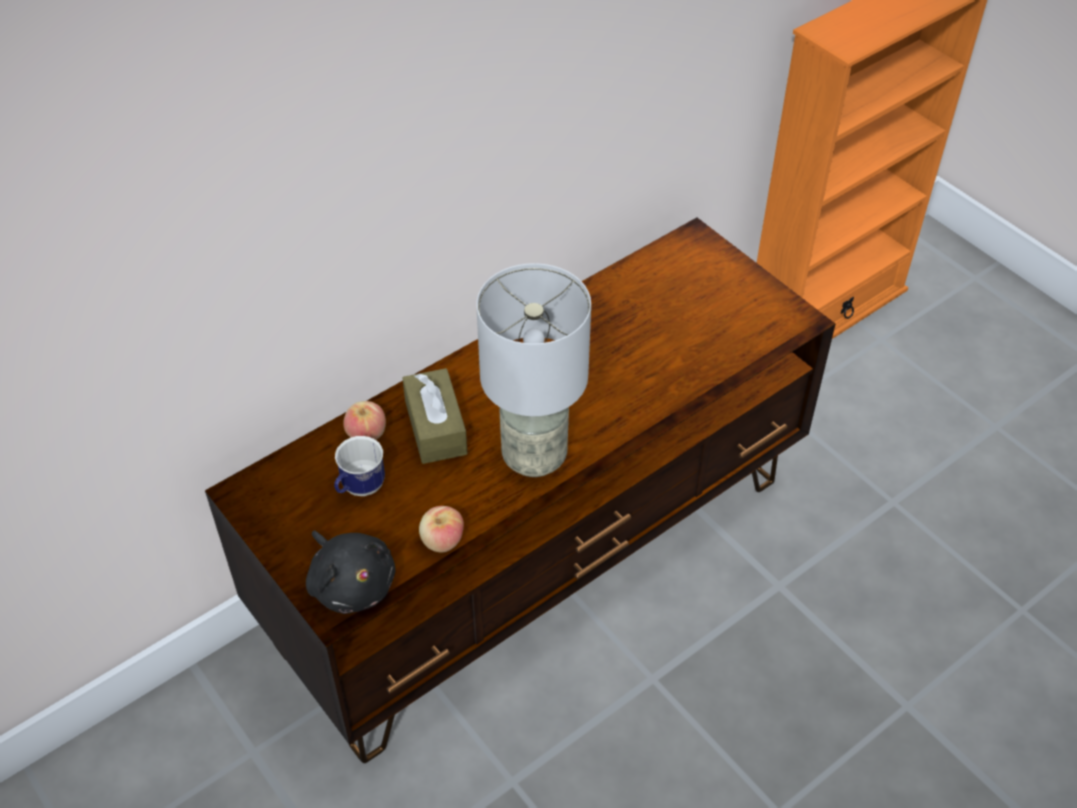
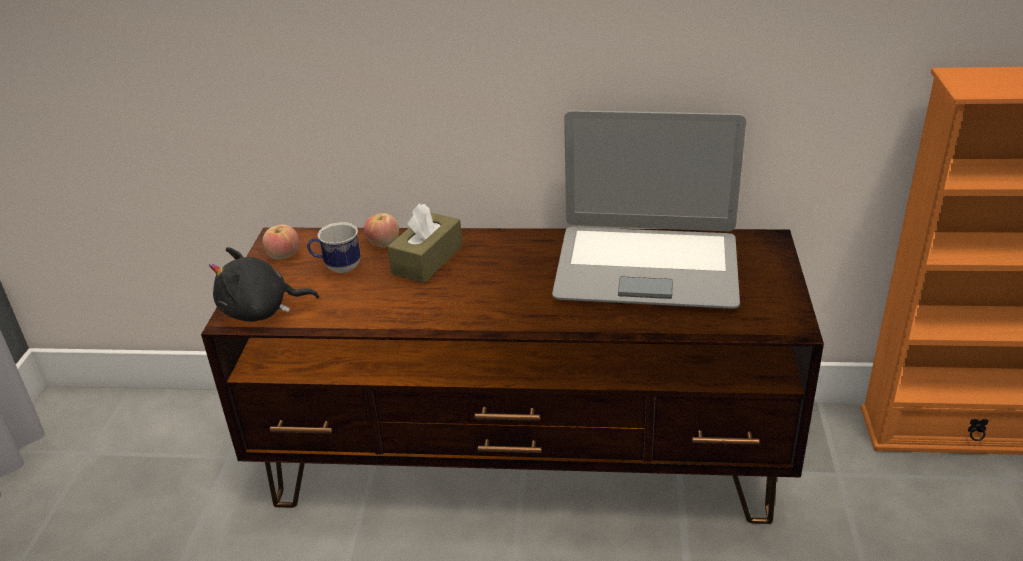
camera: 45 degrees right, 15 degrees down
(351, 583) = (261, 311): black plush toy -> black plush toy turned 75 degrees clockwise
(442, 541) = (341, 319): apple -> apple (283, 255)
(532, 456) = (463, 305): grey table lamp -> none
(635, 323) = (647, 268): none -> laptop

